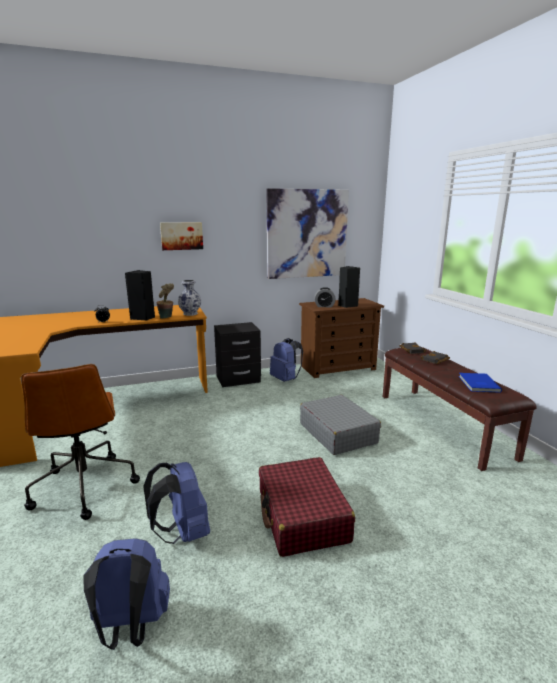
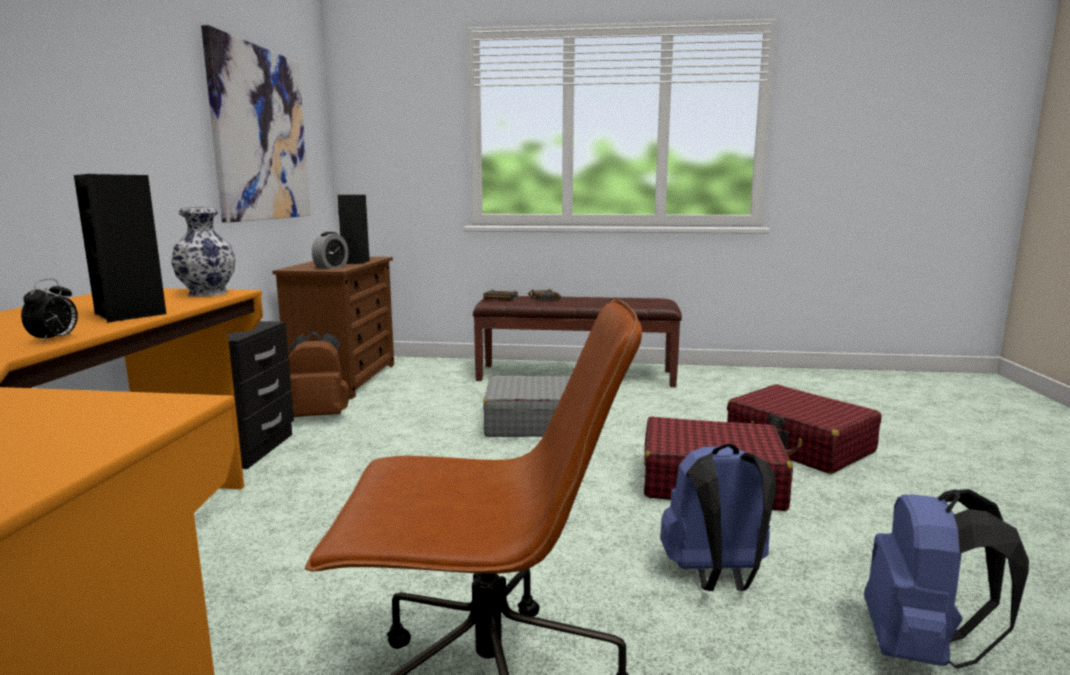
camera: 65 degrees left, 5 degrees down
(166, 317) = (188, 304): potted plant -> none
(181, 236) = (64, 101): picture -> none
(285, 379) = (319, 416): blue backpack -> brown backpack
(418, 557) = (799, 445): none -> red suitcase
(477, 384) = (627, 301): blue book -> none

